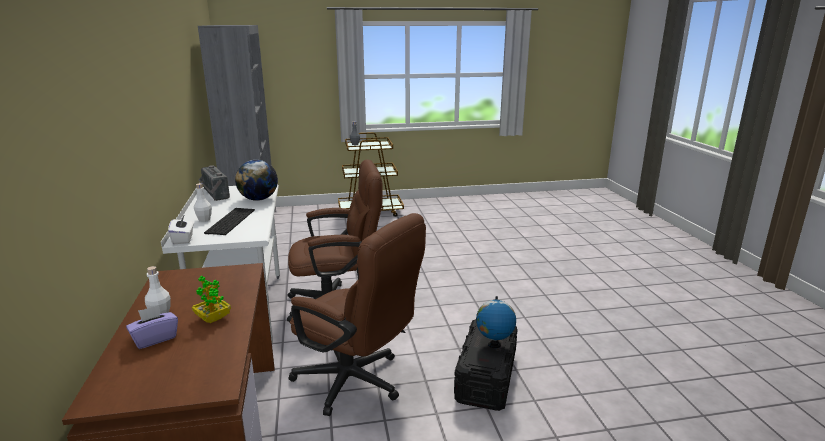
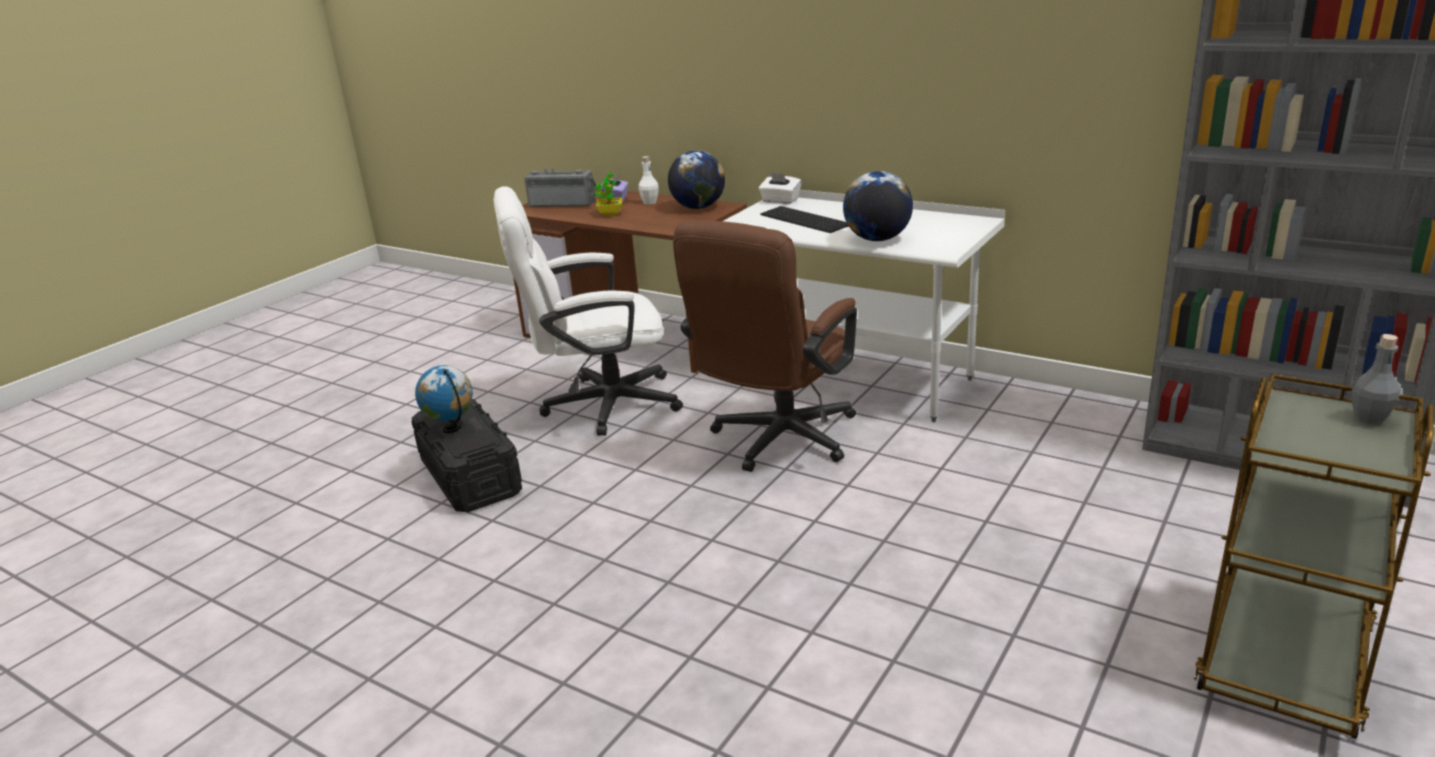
camera: 135 degrees right, 5 degrees up
(173, 285) = (698, 207): none -> globe
(204, 220) = (833, 211): white bottle -> none
(213, 194) = (948, 221): radio -> radio (563, 203)
(357, 383) = (598, 405): brown office chair -> white office chair

